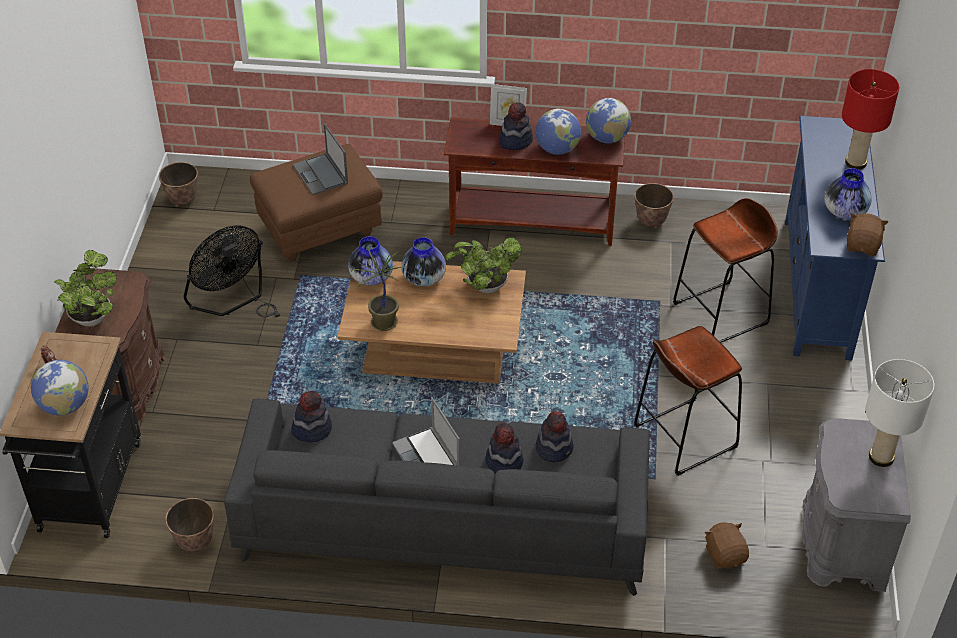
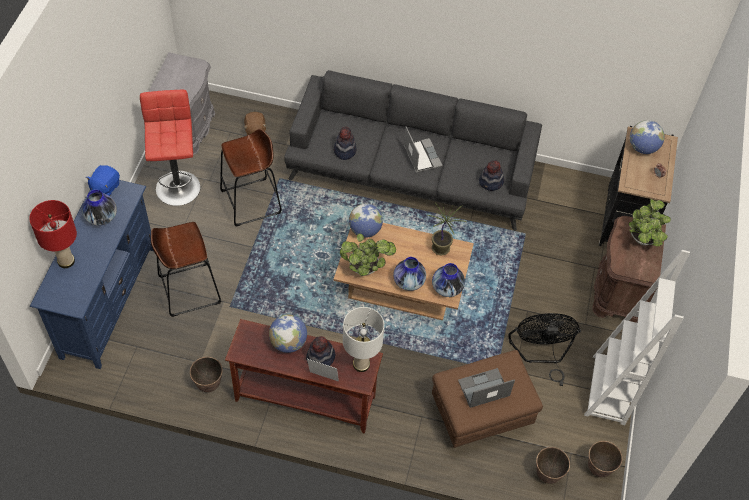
camera: 175 degrees left, 10 degrees up
(157, 272) = (609, 390): none -> white bookcase
(195, 543) = (556, 178): planter -> planter (547, 474)
(238, 299) = (544, 354): black fan -> black fan turned 150 degrees counterclockwise
(321, 175) = (483, 388): laptop -> laptop turned 90 degrees counterclockwise
(504, 462) = (377, 146): hat -> none
(607, 138) = (243, 349): globe -> globe (365, 230)
(804, 442) = (178, 188): none -> red stool
(863, 245) = (105, 187): brown plush toy -> blue plush toy
(881, 457) = (166, 82): white table lamp -> white table lamp (361, 364)

